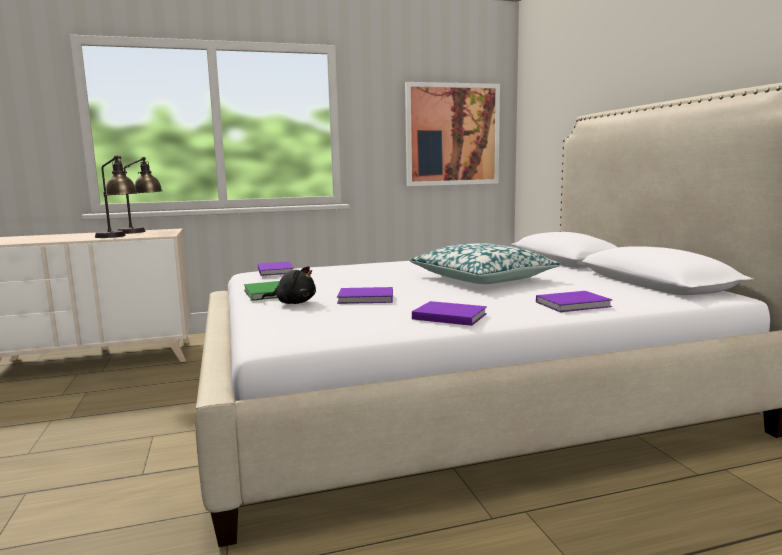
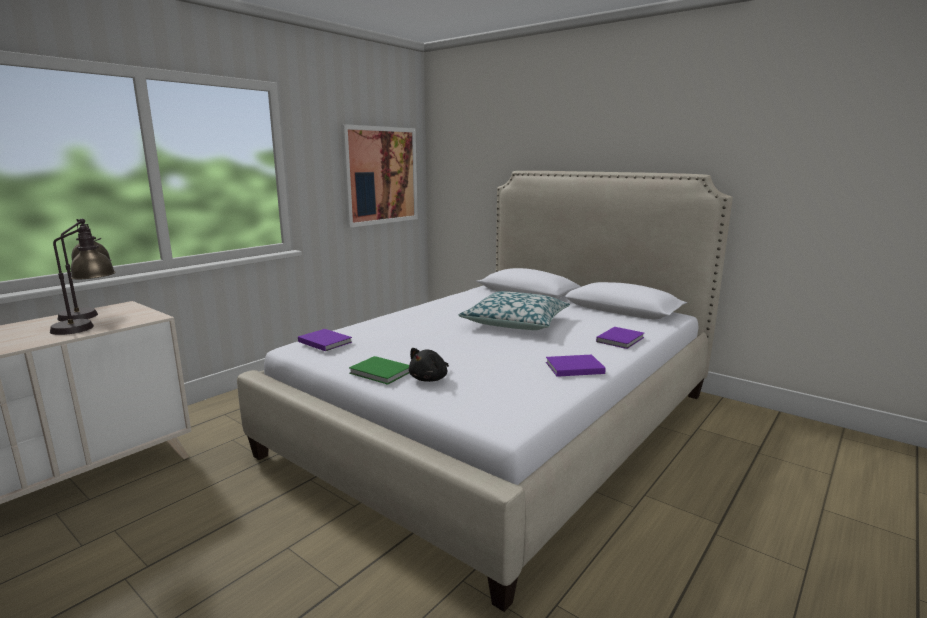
camera: 35 degrees left, 5 degrees up
(293, 303) = (430, 379): black plush toy -> black plush toy turned 150 degrees clockwise
(367, 298) = (479, 361): purple book -> none

